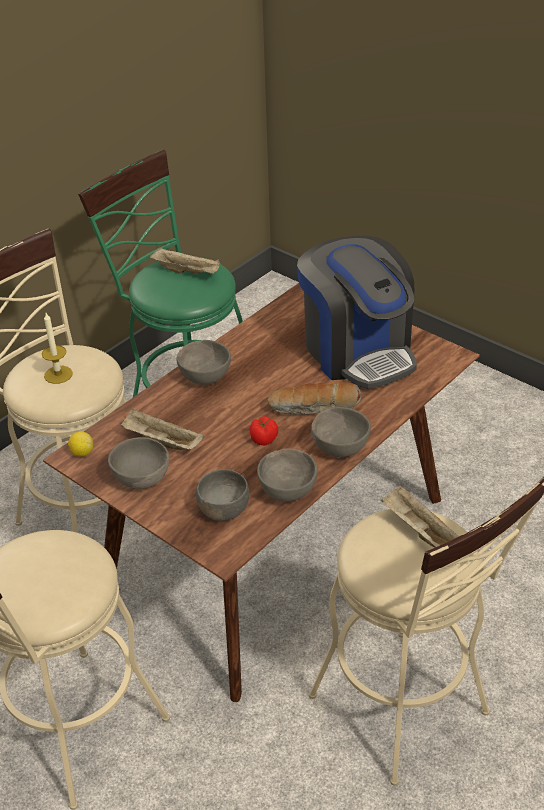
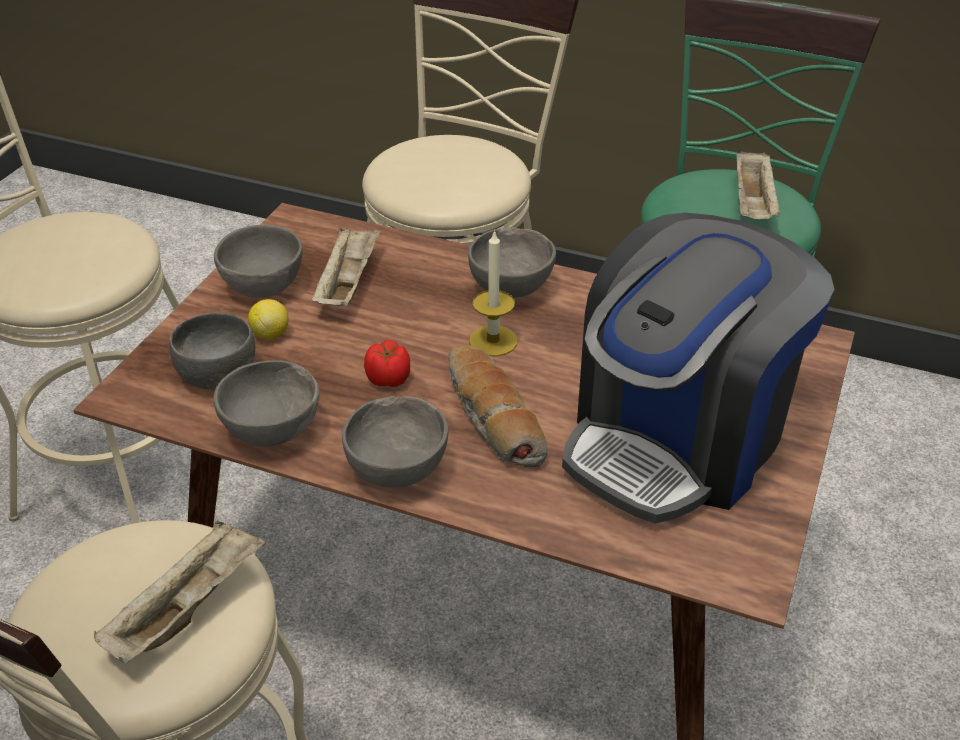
camera: 70 degrees right, 0 degrees up
(58, 374) = (441, 163): candle -> candle (493, 341)
(82, 452) = (303, 227): lemon -> lemon (270, 334)

